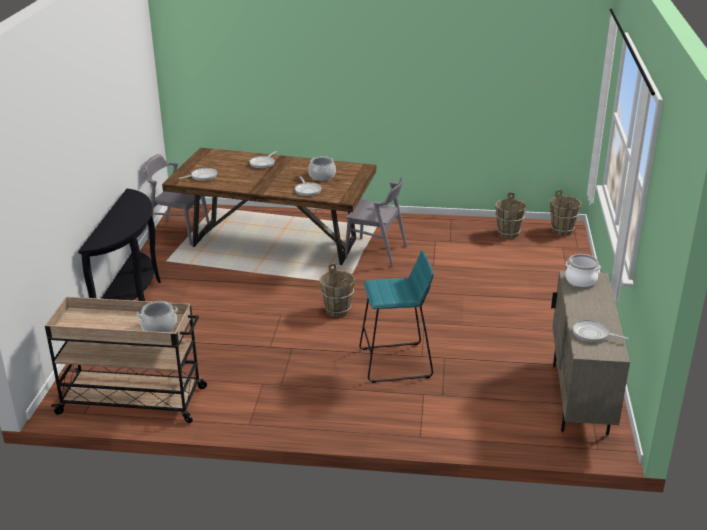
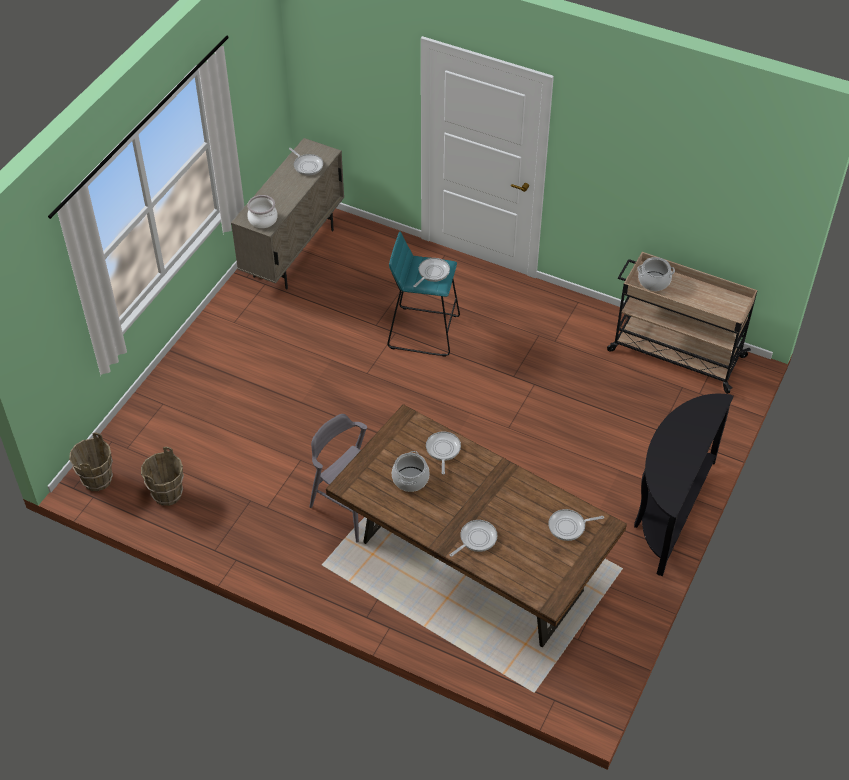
camera: 160 degrees left, 20 degrees up
(178, 232) = (597, 636): grey chair -> none
(337, 310) = (447, 416): brown bucket -> none
(388, 289) = (432, 273): none -> frying pan

